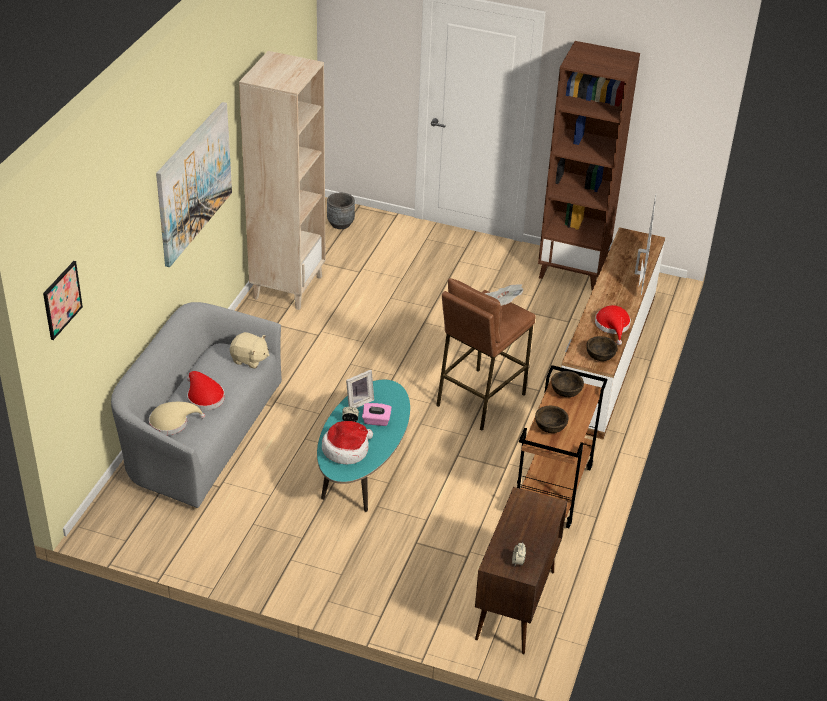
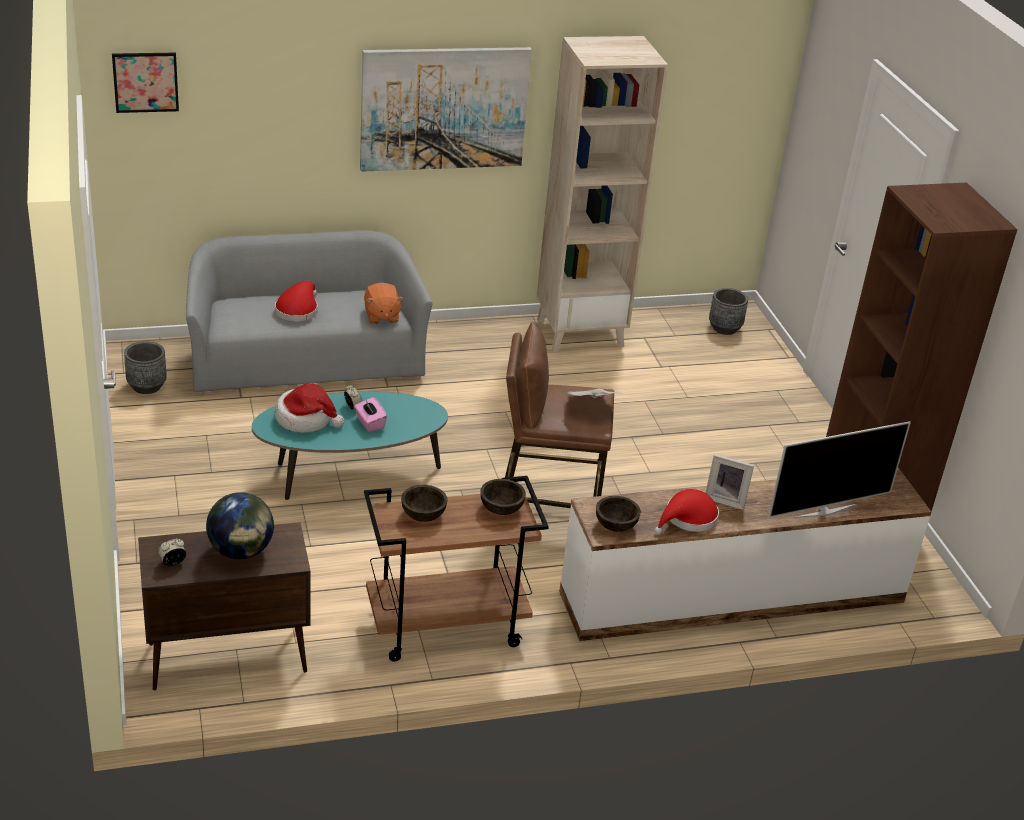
camera: 55 degrees right, 5 degrees down
(158, 533) = (146, 386): none -> grey planter
(172, 422) = (242, 305): beige hat -> none
(249, 359) = (381, 316): beige plush toy -> orange plush toy
(358, 402) = (389, 402): picture frame -> picture frame (725, 499)
(527, 525) = (241, 551): none -> globe

